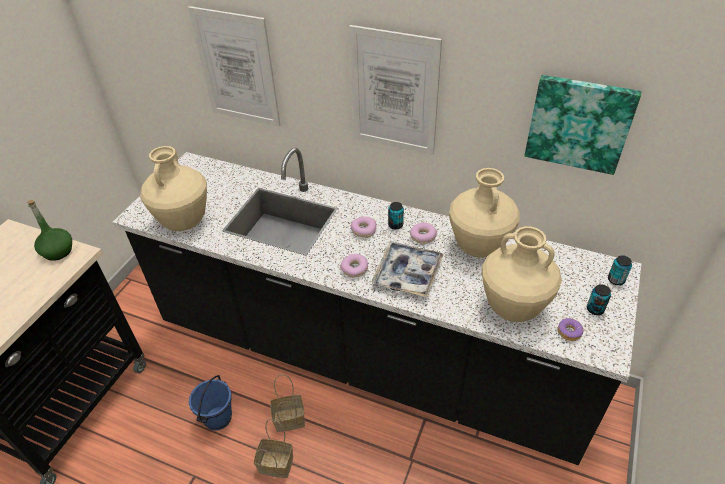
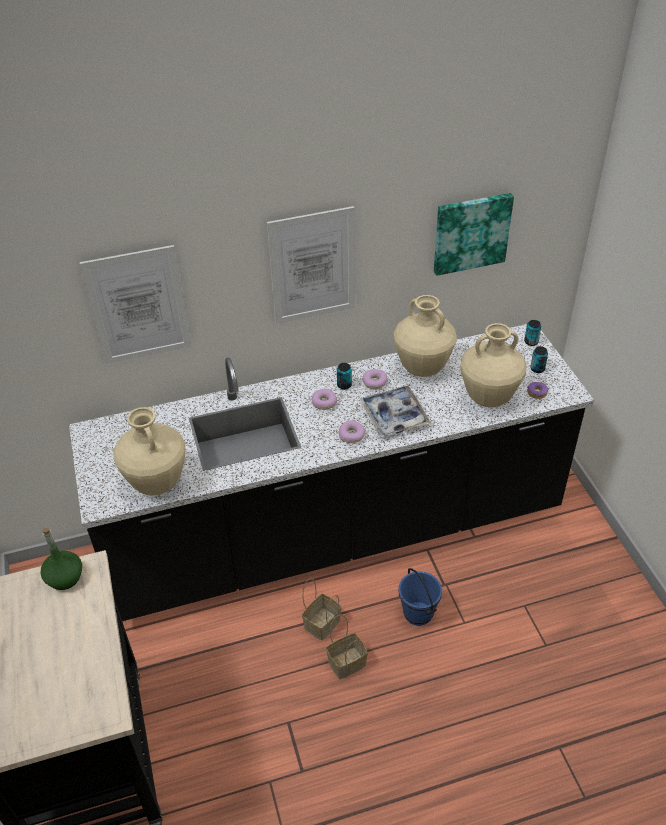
camera: 40 degrees left, 0 degrees up
(218, 418) = (259, 667): blue bucket -> blue bucket (418, 613)

